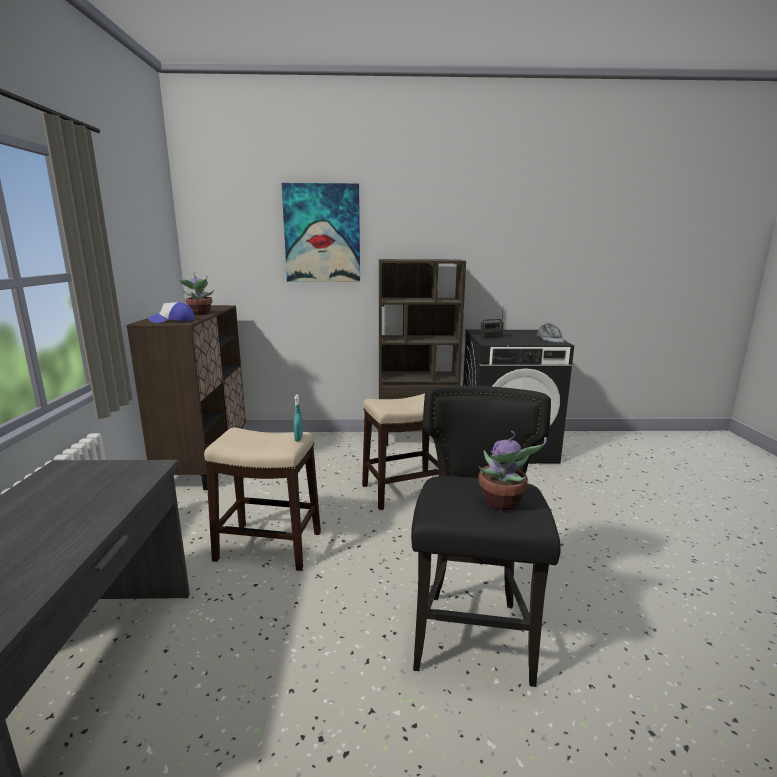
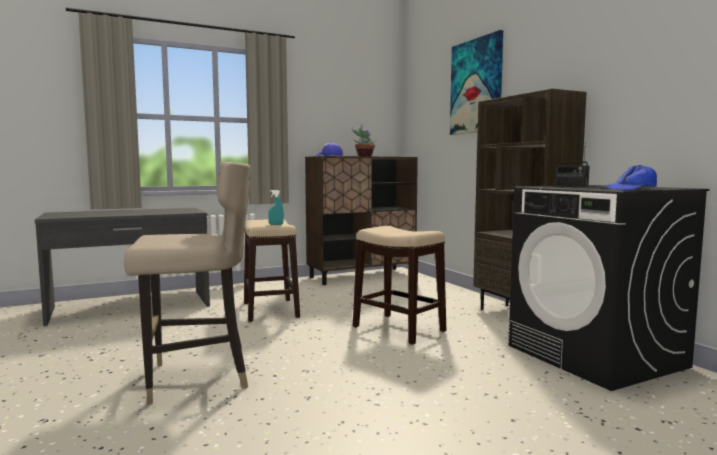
camera: 65 degrees right, 10 degrees down
(473, 639) = (196, 379): black stool -> beige stool
(502, 503) = (169, 238): potted plant -> none
(550, 339) = (631, 189): grey cap -> blue cap

